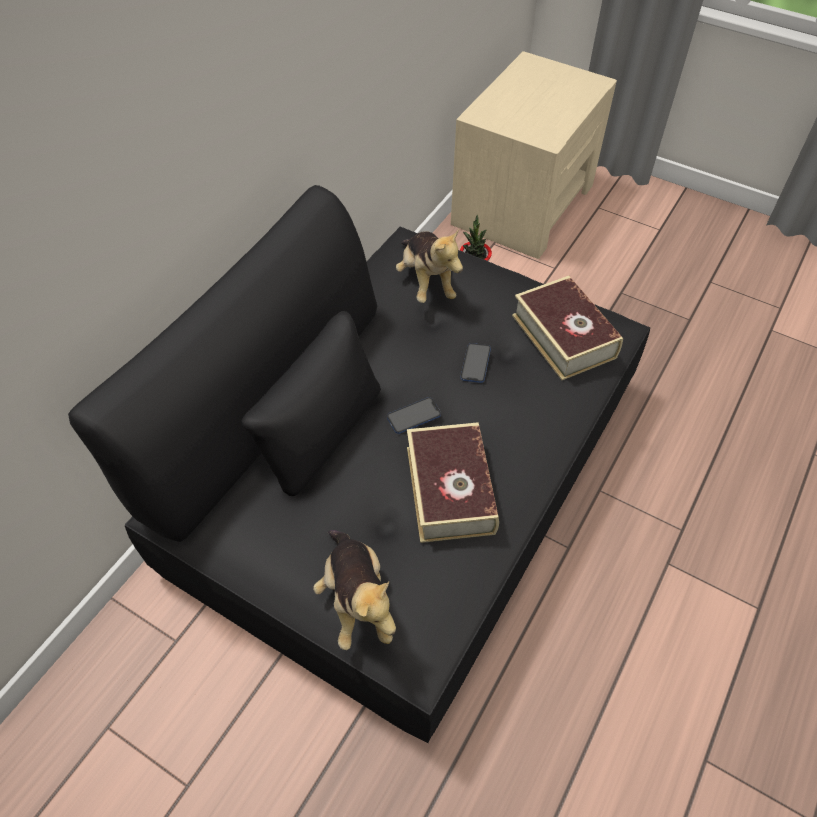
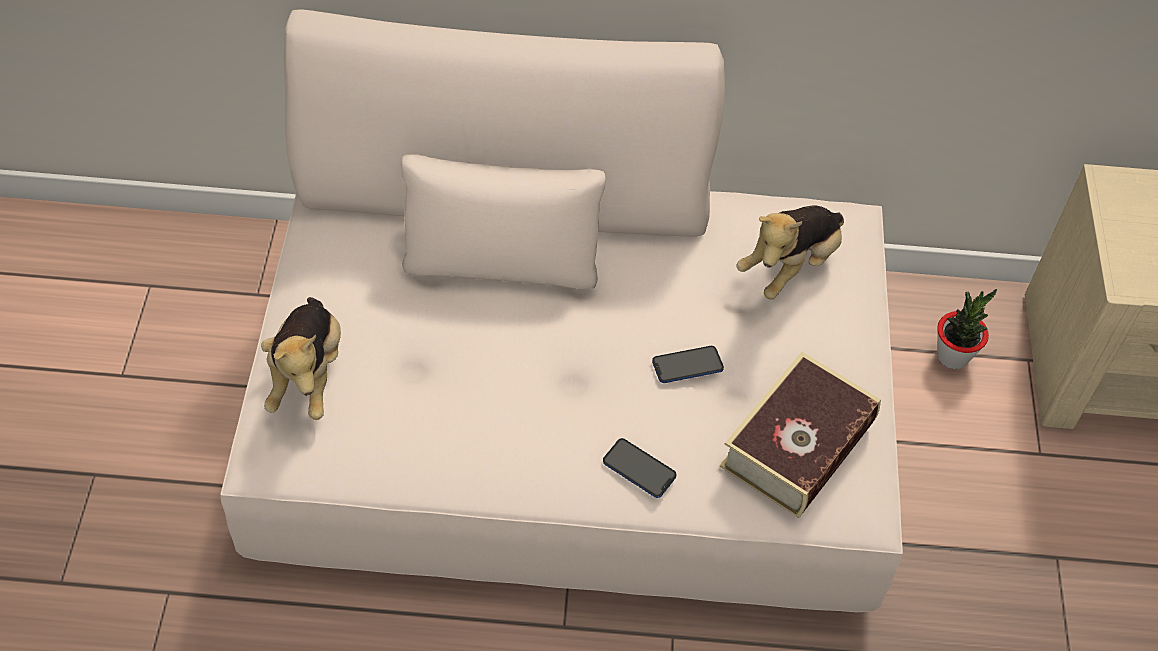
camera: 60 degrees right, 0 degrees up
(356, 600) = (307, 375): plush toy -> plush toy turned 45 degrees counterclockwise
(409, 472) = (573, 413): black sofa -> beige sofa
(413, 416) = (568, 334): phone -> phone (639, 469)
(450, 489) = (486, 406): book -> none

